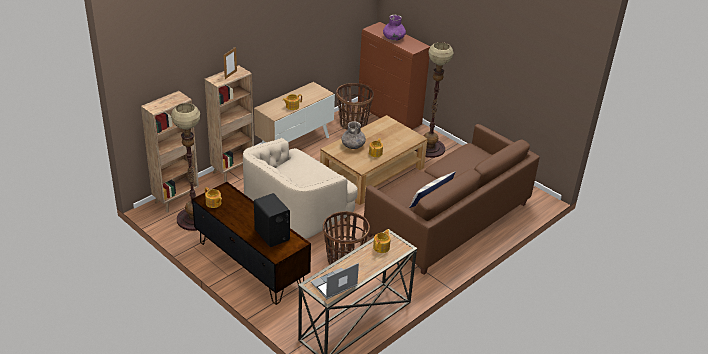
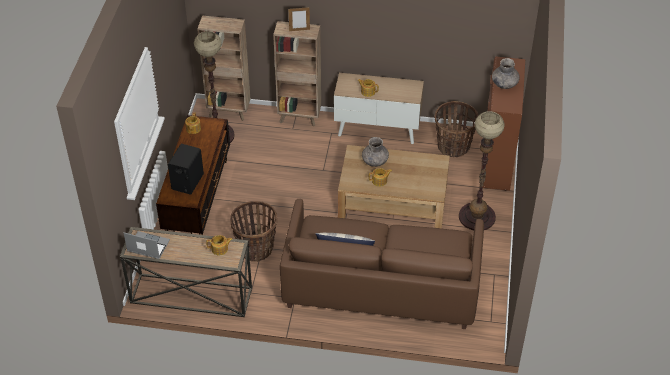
camera: 55 degrees right, 10 degrees up
(297, 214) = (284, 187): beige armchair -> none
(393, 38) = (504, 83): purple vase -> grey vase

